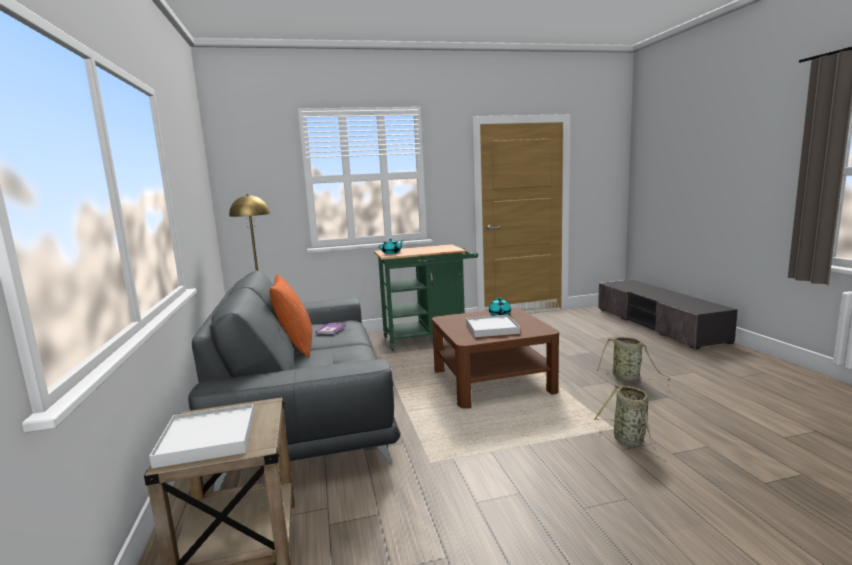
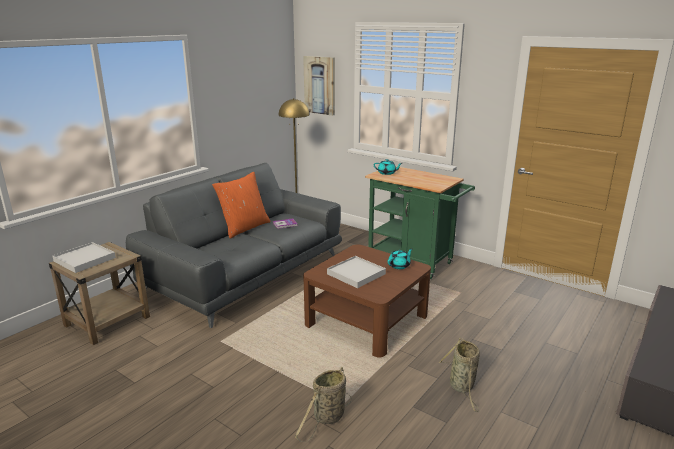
camera: 50 degrees right, 10 degrees up
(253, 183) = (320, 85): none -> picture

